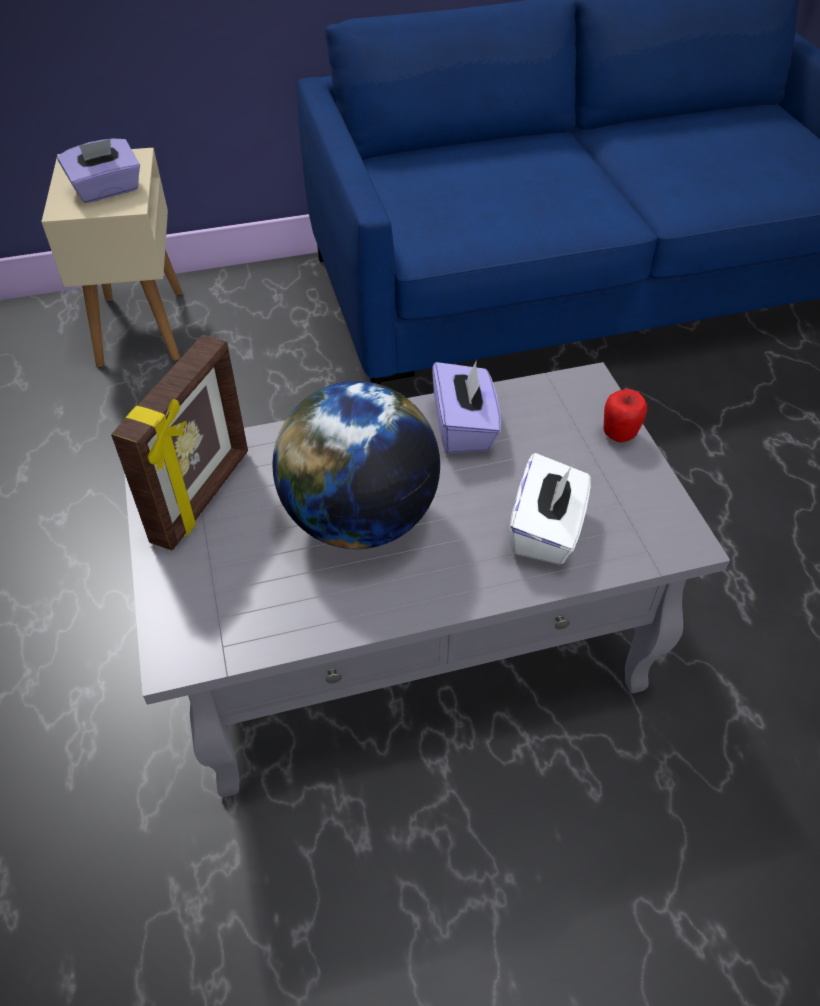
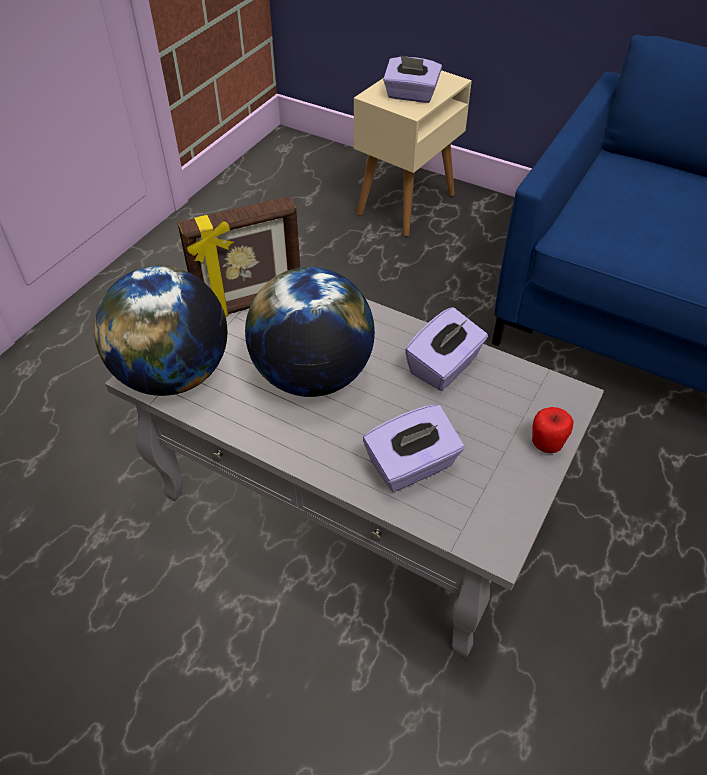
camera: 45 degrees right, 0 degrees up
(214, 625) = (173, 375): none -> globe
(546, 531) = (412, 465): white tissue box -> purple tissue box

